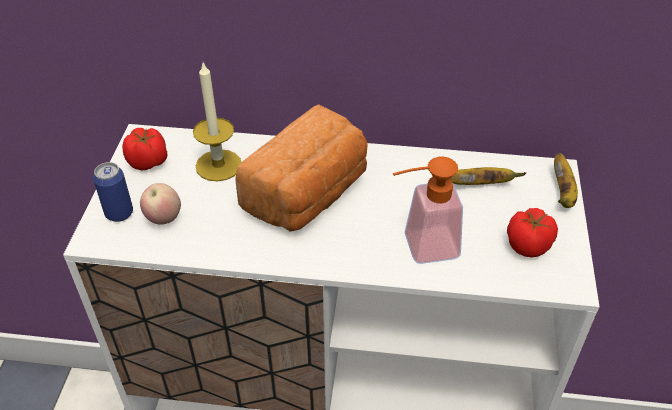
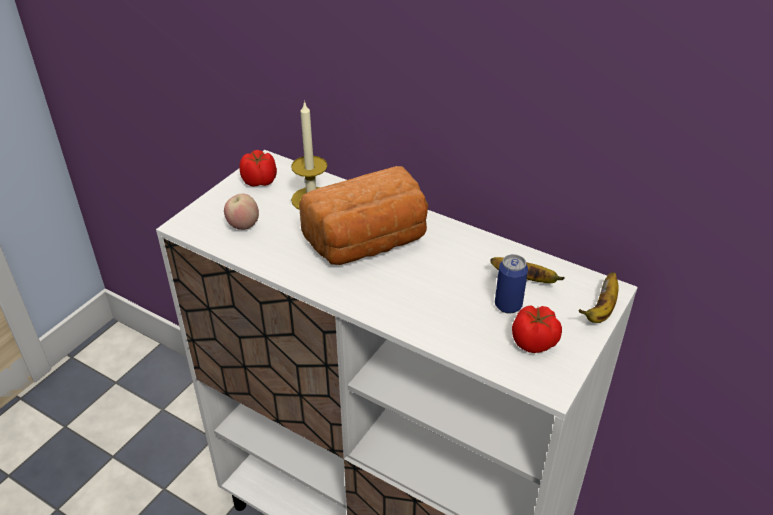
camera: 25 degrees right, 5 degrees down
(119, 213) = (213, 212): can -> can (508, 305)
(421, 247) = (435, 312): soap dispenser -> none

